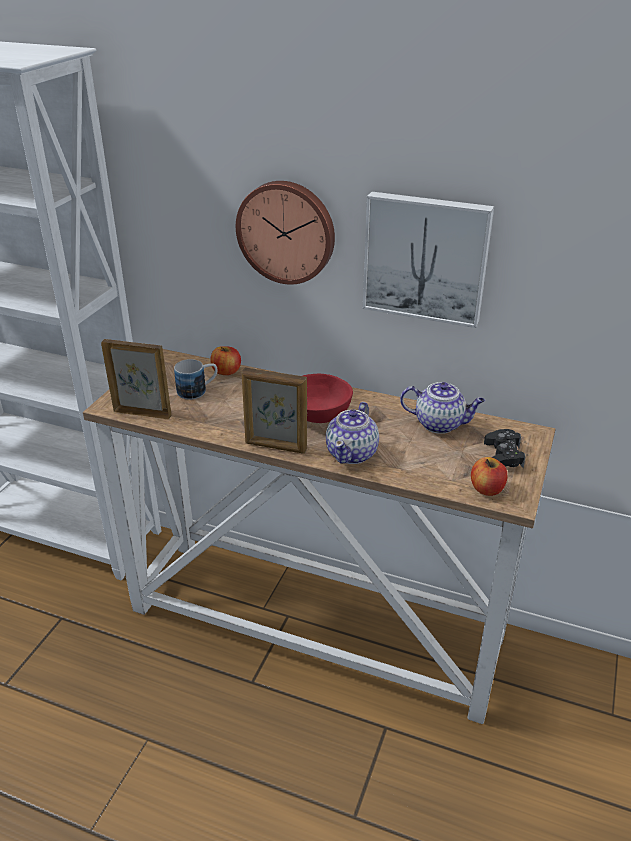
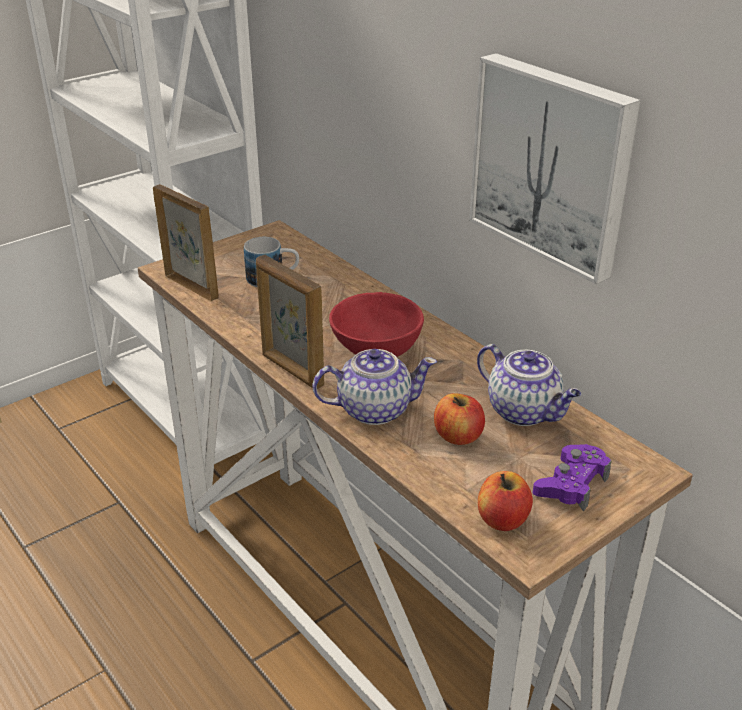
camera: 30 degrees right, 0 degrees up
(226, 371) = (325, 267): apple -> apple (458, 436)
(287, 231) = (406, 95): wall clock -> none
(352, 453) = (373, 409): teapot -> teapot turned 150 degrees counterclockwise
(503, 456) = (571, 484): black game controller -> purple game controller

